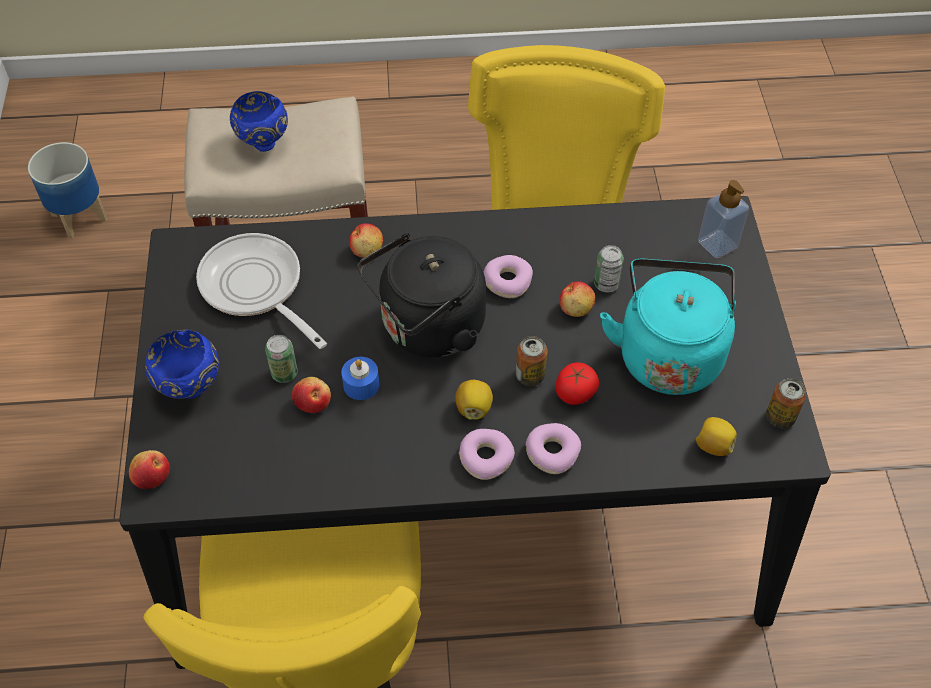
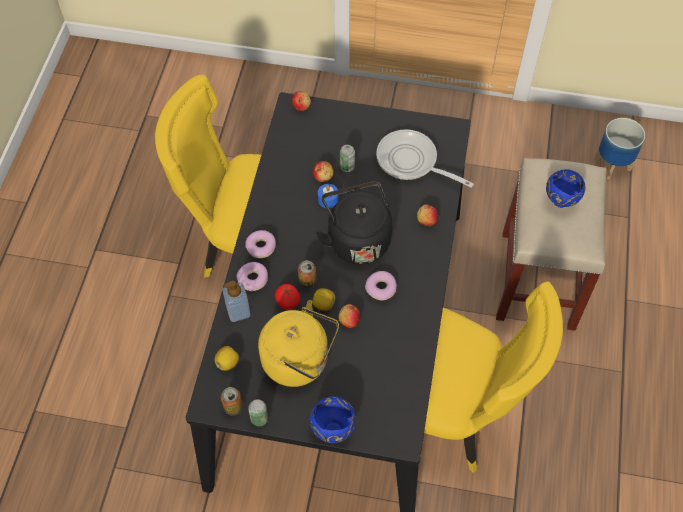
camera: 105 degrees right, 5 degrees up
(189, 389) = (350, 125): blue bowl -> blue bowl (332, 429)
(256, 288) = (411, 162): frying pan -> frying pan turned 120 degrees counterclockwise
(474, 408) = (295, 249): lemon -> lemon (323, 304)
(606, 284) = (363, 343): can -> can (259, 418)
(668, 353) = (300, 361): turquoise kettle -> yellow kettle
(717, 244) = (378, 423): soap dispenser -> soap dispenser (238, 311)

